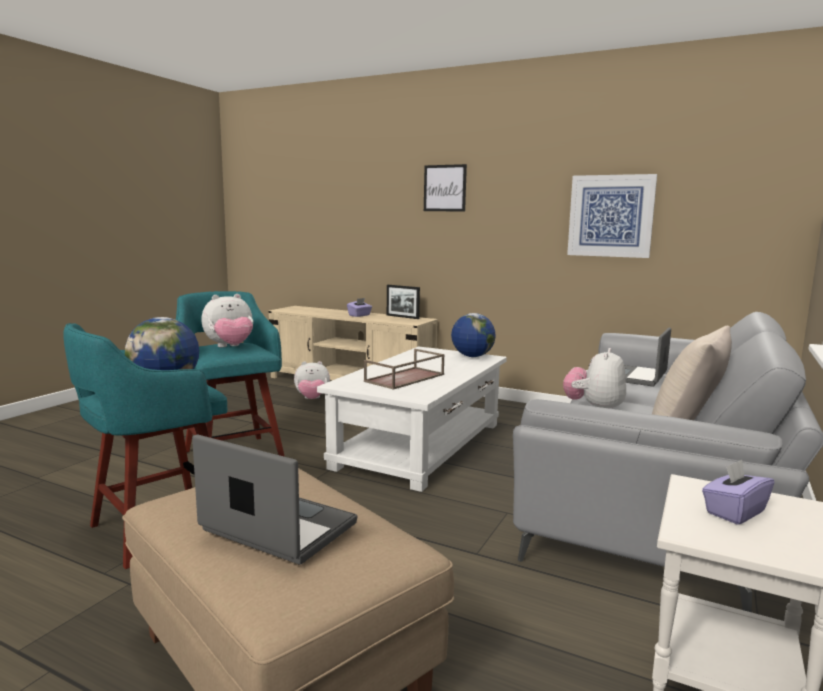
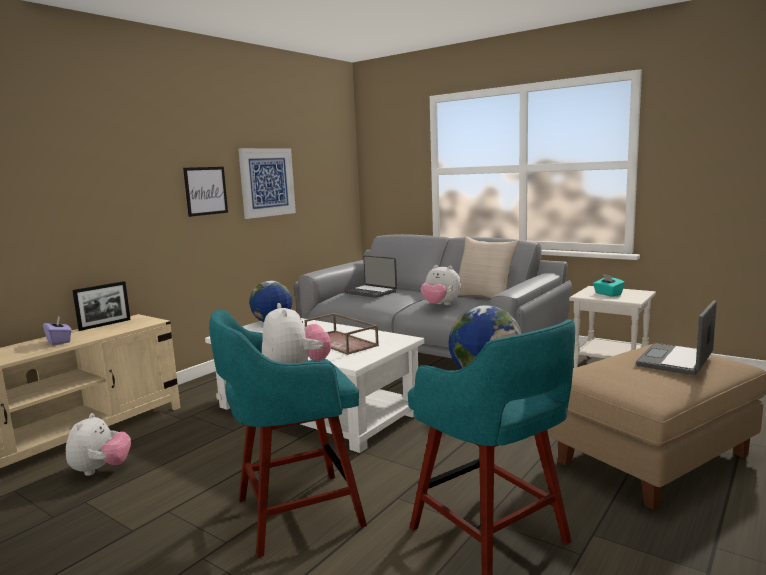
camera: 80 degrees left, 0 degrees up
(445, 188) = (120, 159): picture -> picture (206, 191)
(734, 512) = (608, 294): purple tissue box -> turquoise tissue box

